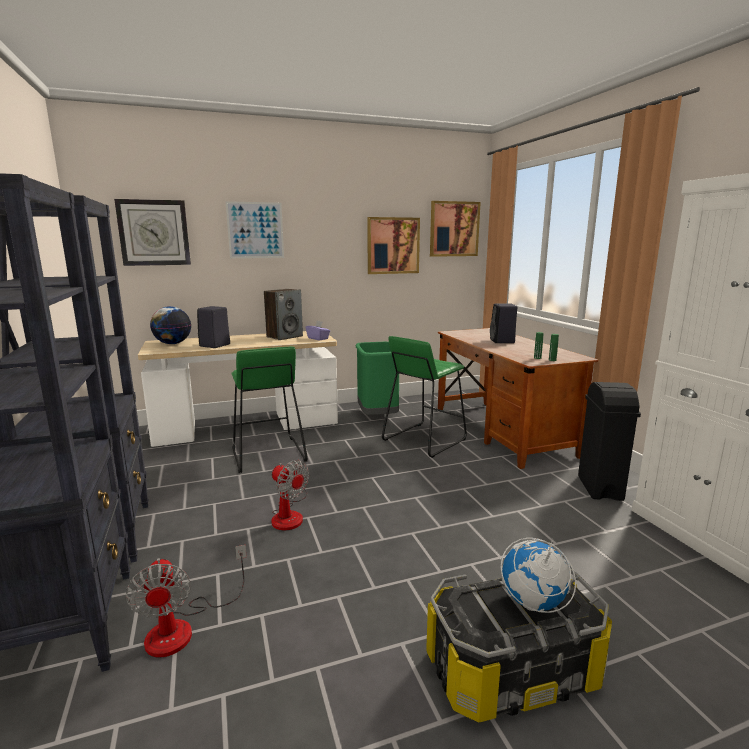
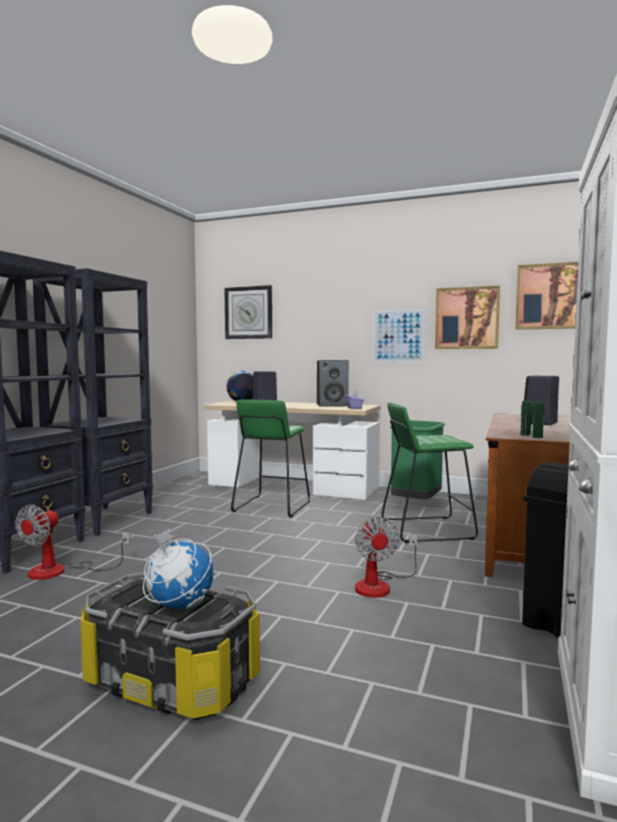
camera: 40 degrees right, 10 degrees down
(255, 230) = (325, 307): picture -> picture (398, 336)
(289, 514) = (216, 542): fan -> fan (380, 585)

